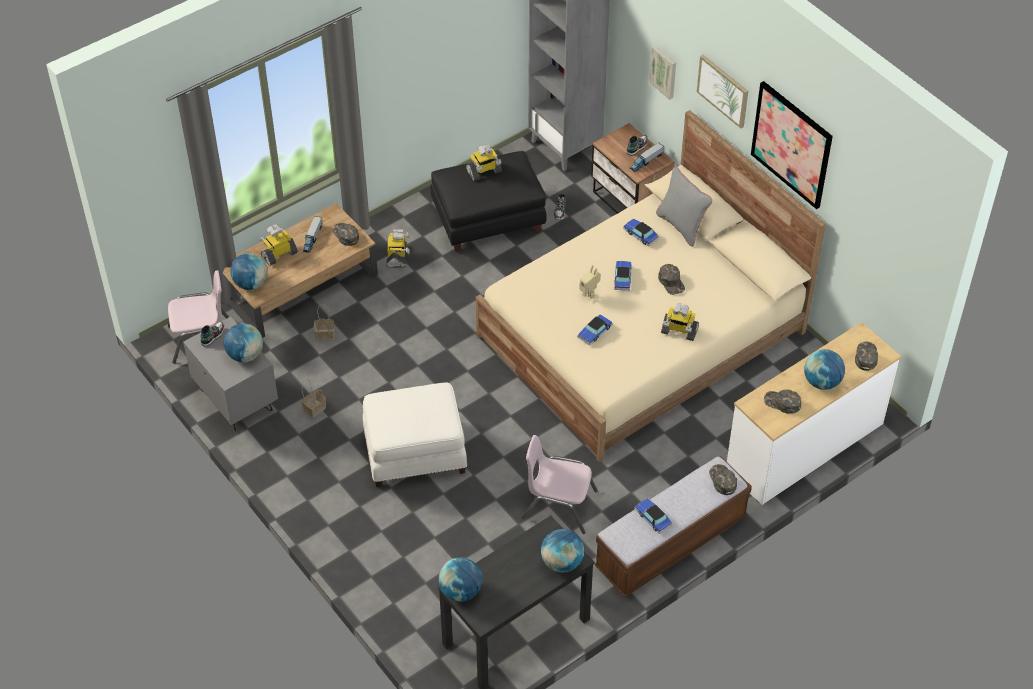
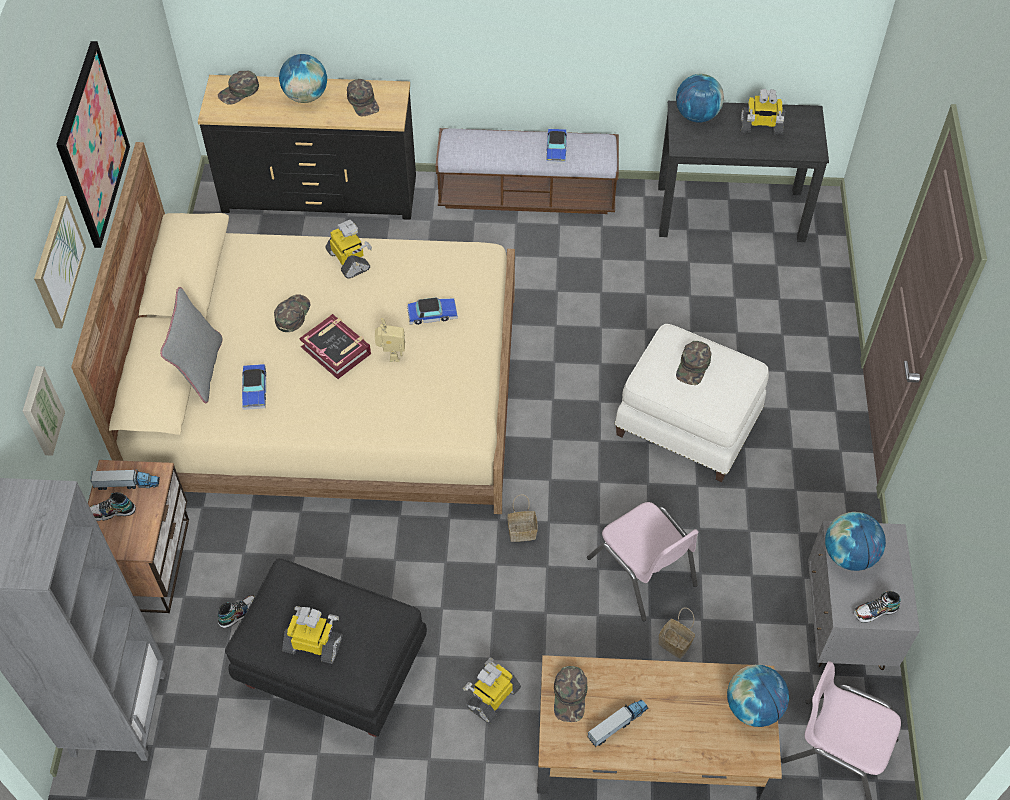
camera: 140 degrees left, 5 degrees up
(279, 254) = (682, 730): toy robot -> toy robot (760, 127)
(315, 408) = (757, 552): basket -> basket (521, 532)
(461, 591) = (809, 146): globe -> none
(558, 505) = (591, 286): pink chair -> pink chair (642, 572)
(622, 278) = (336, 350): toy car -> book
(722, 480) = (461, 140): green cap -> green cap (693, 366)
(805, 447) = (320, 193): white dresser -> black dresser

